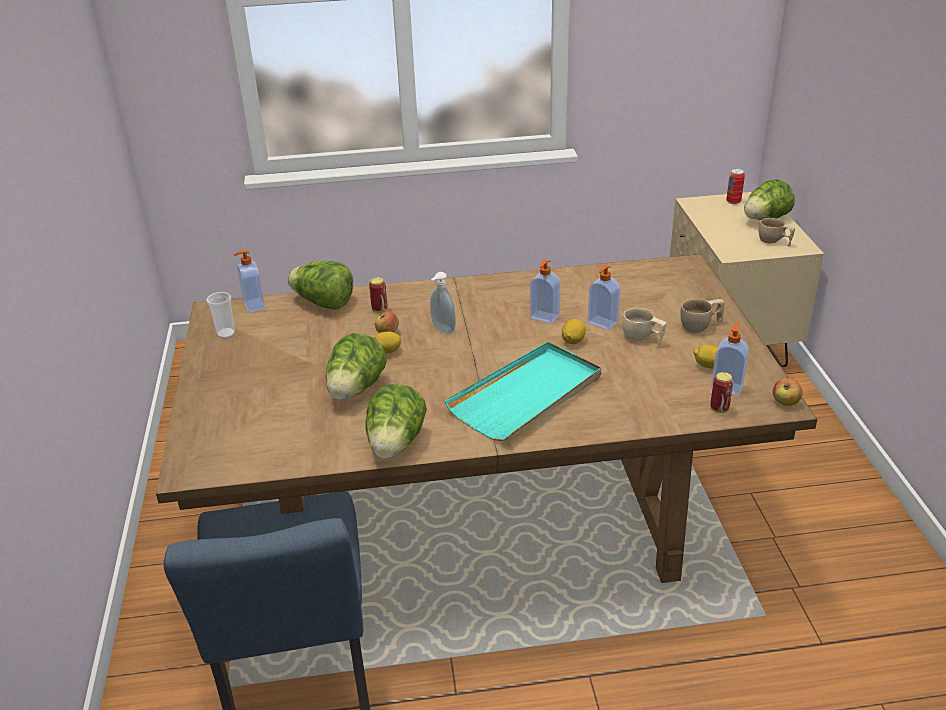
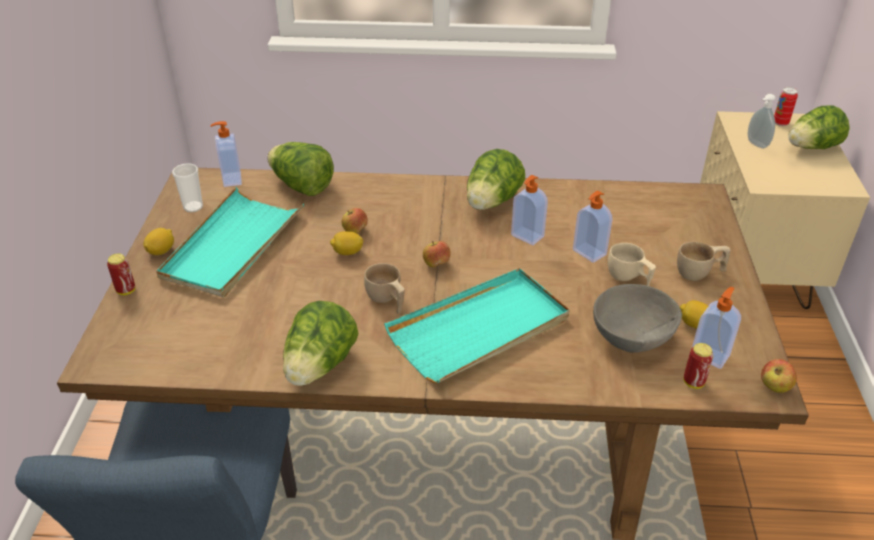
camera: 10 degrees right, 5 degrees up
(277, 361) = (232, 246): none -> turquoise tray
(356, 389) = (300, 292): lettuce -> lettuce (492, 202)
(379, 310) = (356, 202): can -> can (126, 290)
(442, 330) = (413, 235): soap dispenser -> soap dispenser (756, 144)
(471, 350) = (436, 264): none -> apple
(573, 341) = (550, 269): lemon -> lemon (161, 251)
(659, 383) = (632, 337): none -> grey bowl
(774, 242) = (815, 176): beige cup -> beige cup (386, 300)

